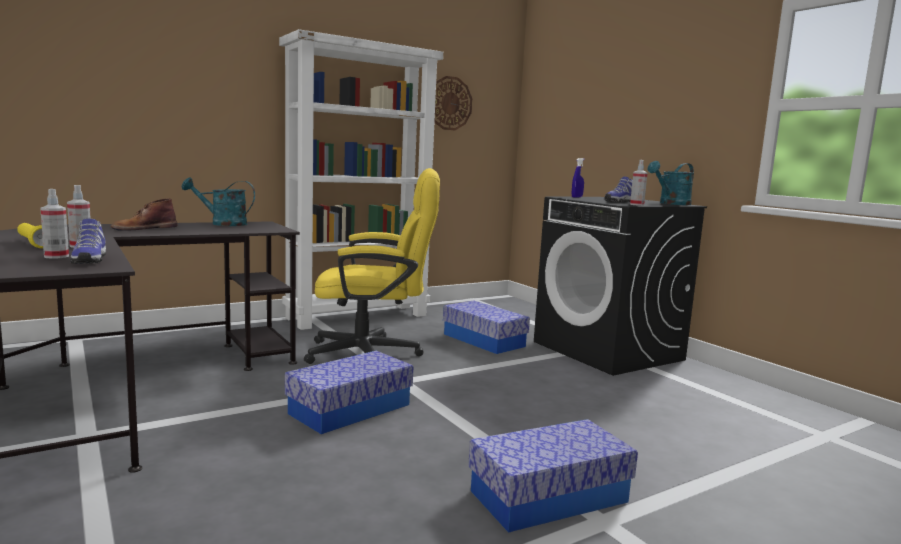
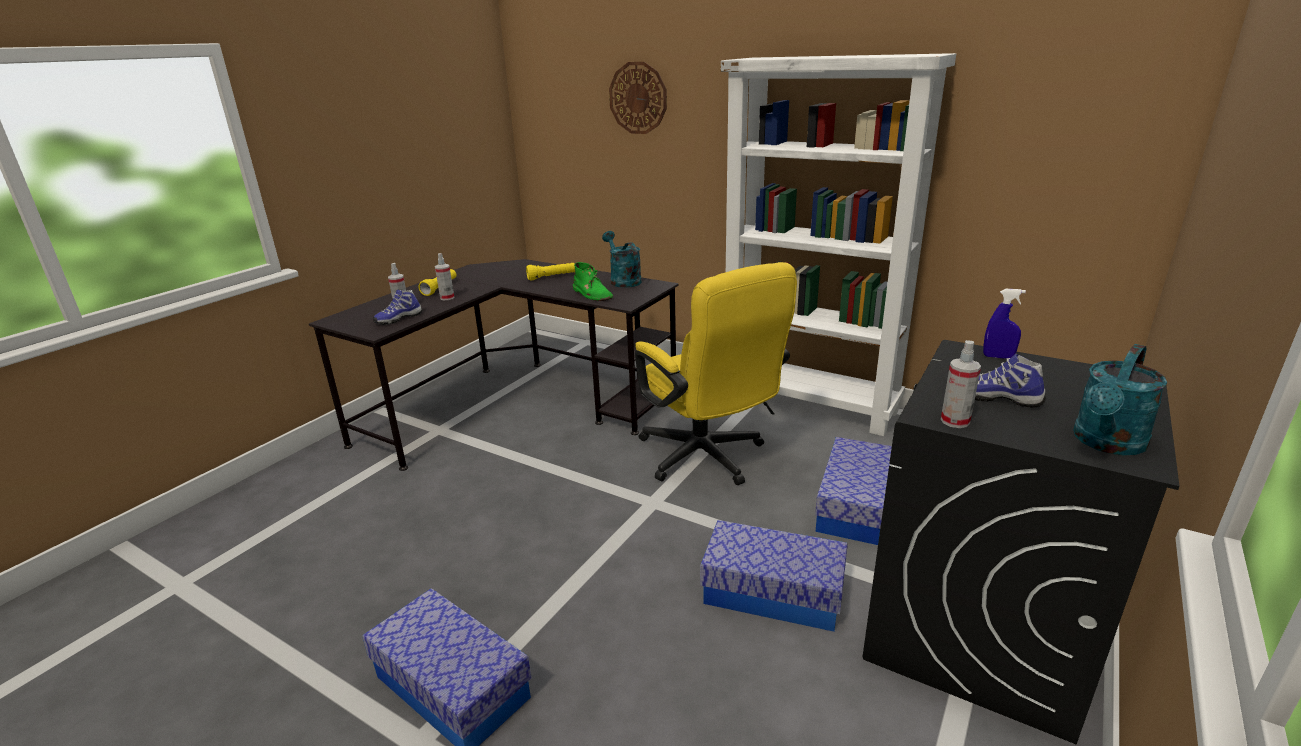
camera: 65 degrees right, 15 degrees up
(144, 228) = (551, 277): brown boot -> yellow flashlight
(231, 230) = (592, 294): none -> green boot
(350, 409) = (559, 503): storage box -> storage box (772, 593)
(449, 103) = (1020, 124): wall clock -> wall clock (638, 98)
(671, 204) = (1106, 443): turquoise watering can -> turquoise watering can turned 75 degrees counterclockwise

